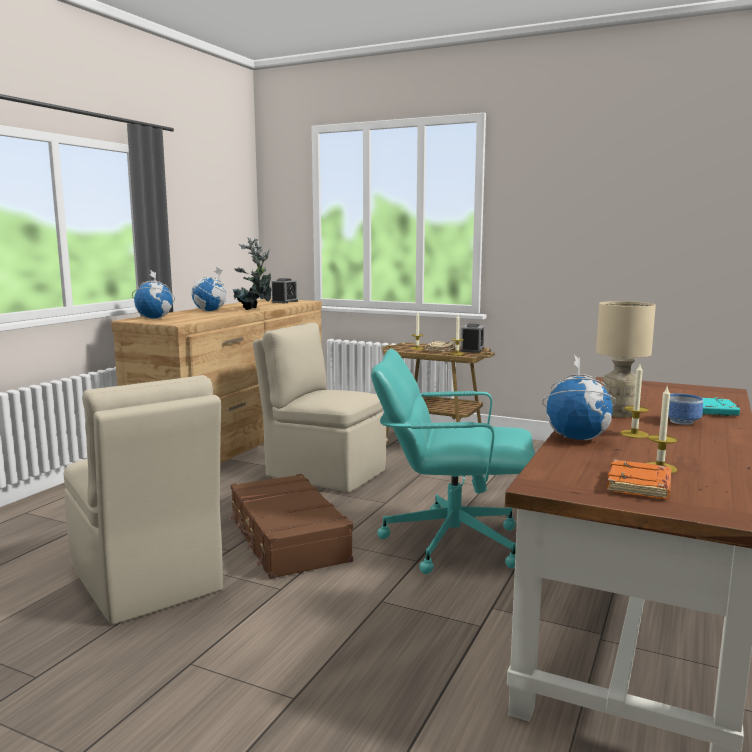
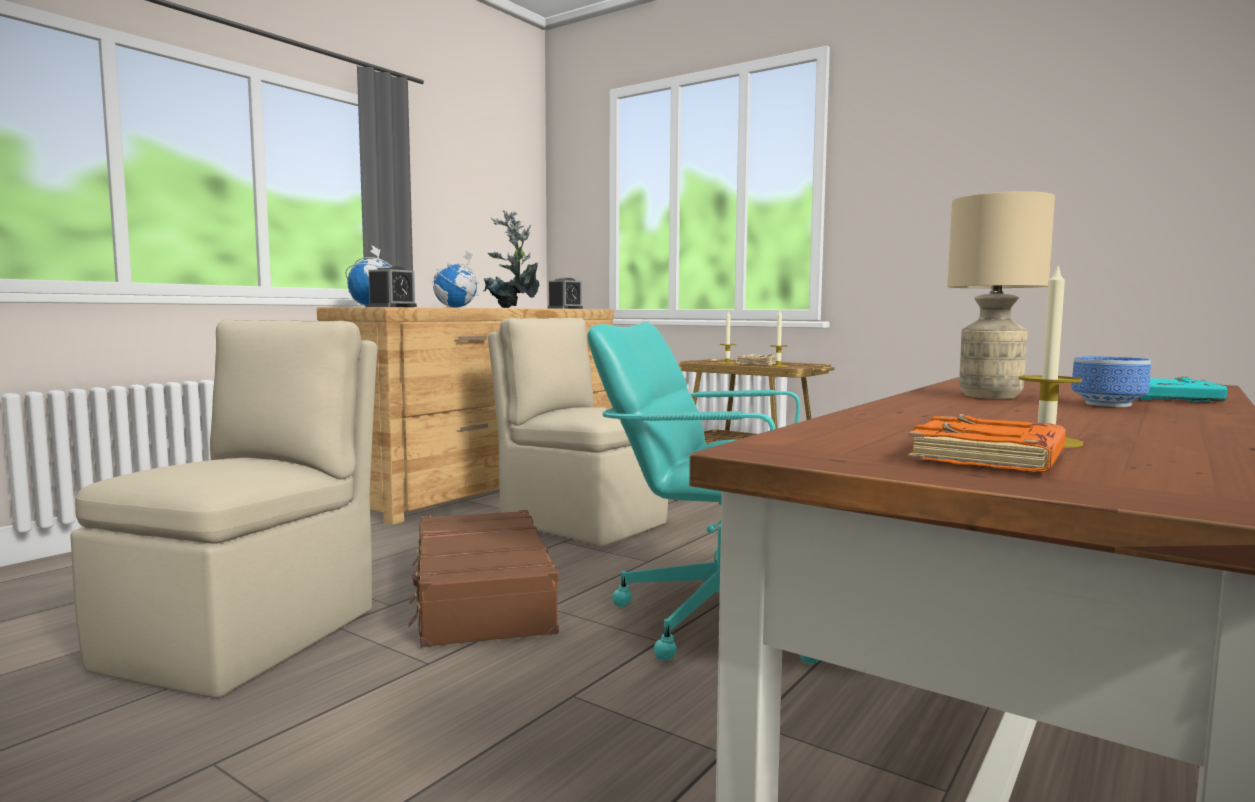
camera: 10 degrees right, 5 degrees down
(146, 581) = (248, 635): beige chair -> beige chair turned 135 degrees counterclockwise
(472, 350) = (803, 364): alarm clock -> alarm clock (392, 306)
(577, 438) = (895, 411): globe -> none
(634, 434) = (1008, 411): candle -> none

